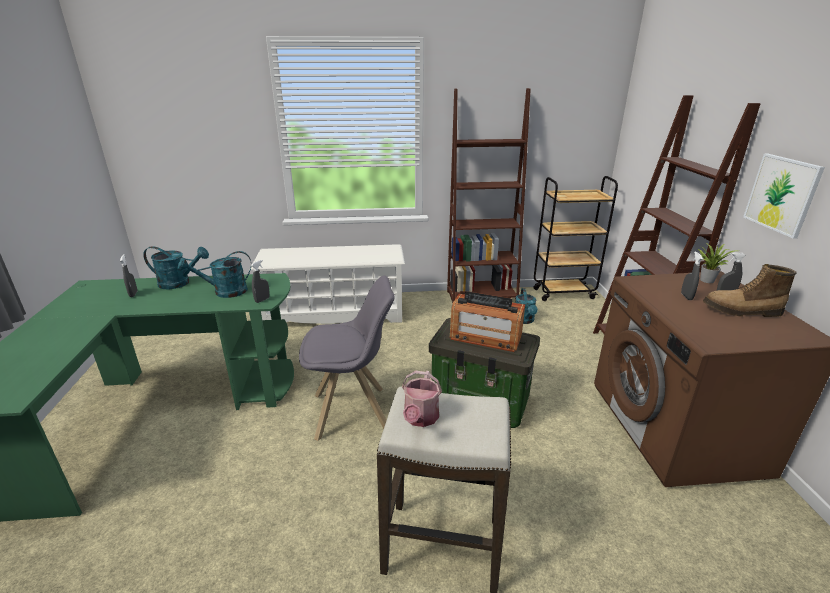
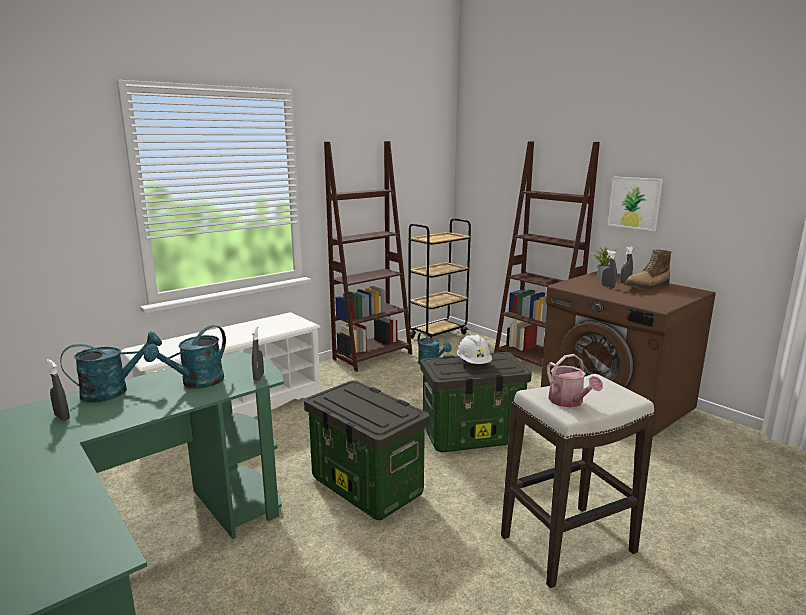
camera: 35 degrees left, 10 degrees down
(351, 412) = (368, 487): grey chair -> storage box
(485, 337) = (474, 363): radio -> white hard hat

